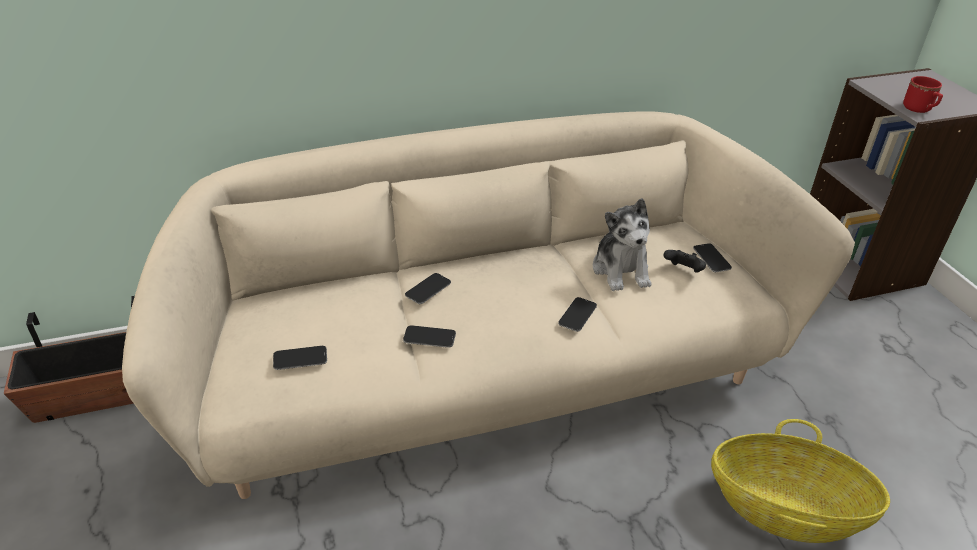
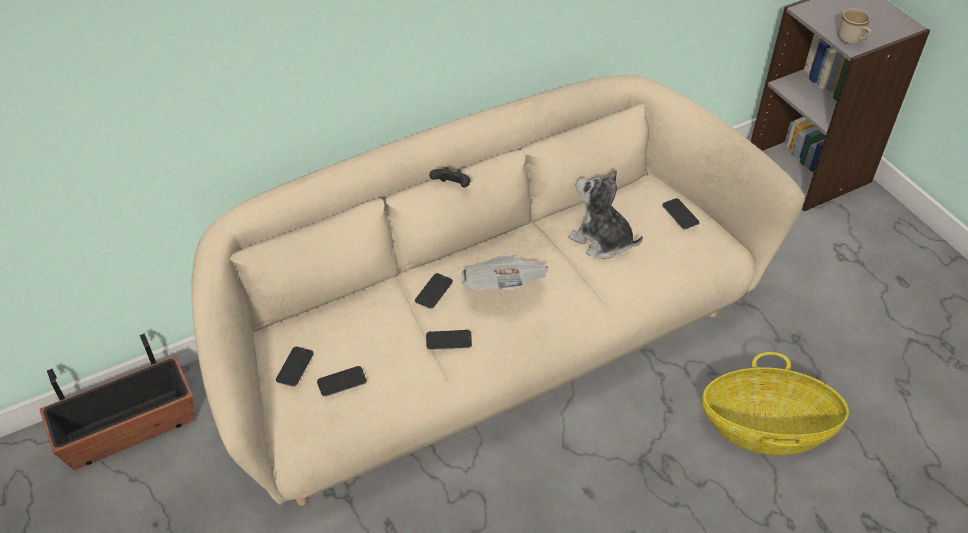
camera: 10 degrees left, 10 degrees up
(502, 296) = (503, 287): none -> newspaper
(577, 315) = (572, 295): phone -> phone (295, 367)
(621, 270) = (602, 240): plush toy -> plush toy turned 150 degrees clockwise
(683, 271) = (657, 233): black game controller -> black game controller (452, 187)
(919, 109) = (852, 40): red mug -> beige mug

